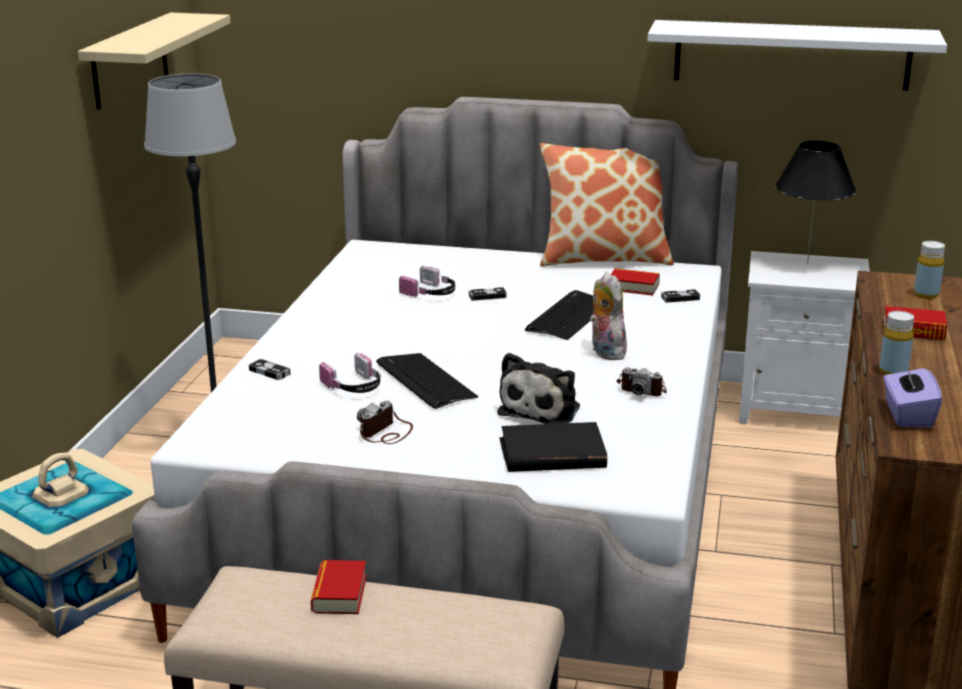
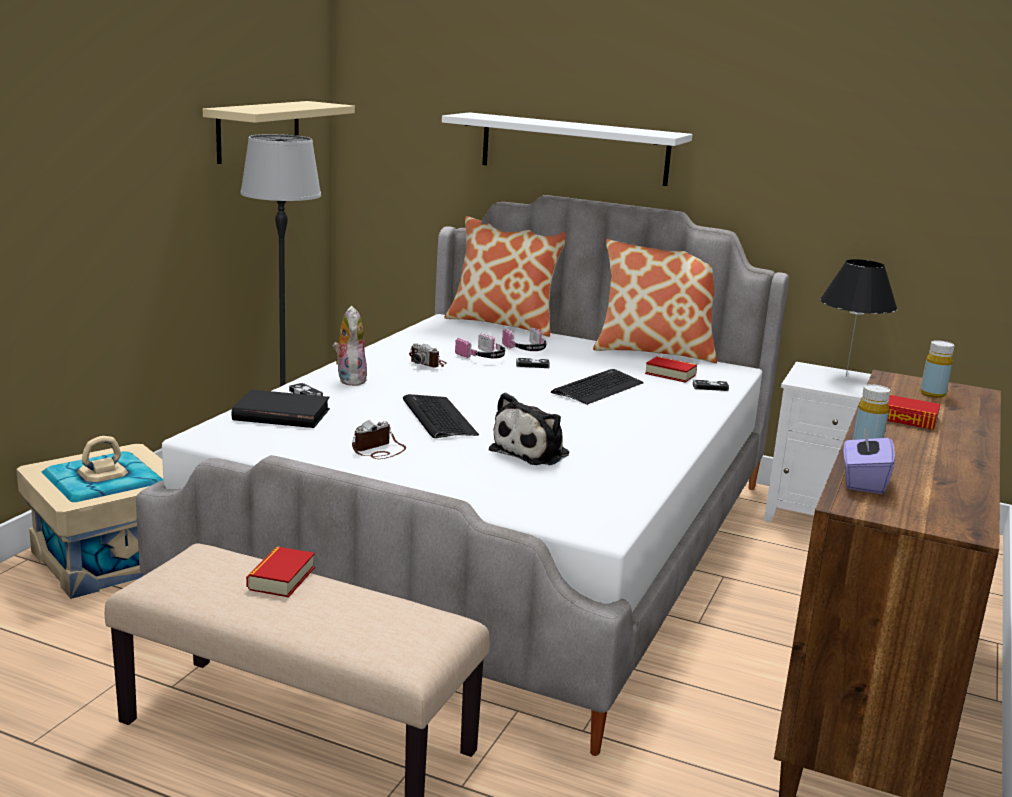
camera: 10 degrees right, 5 degrees down
(354, 387) = (372, 414): headphones -> headphones (526, 349)
(430, 243) = (504, 323): none -> pillow
(552, 454) = (522, 486): black book -> black book (281, 414)
(605, 352) = (616, 417): plush toy -> plush toy (349, 379)
(642, 389) = (636, 449): camera -> camera (428, 363)
(791, 55) = (847, 177): white shelf -> white shelf (574, 149)

